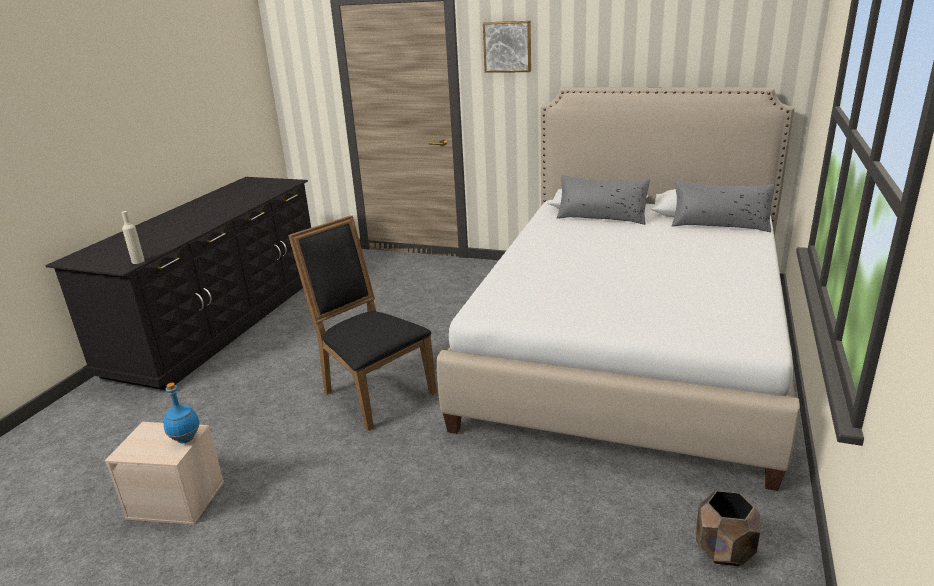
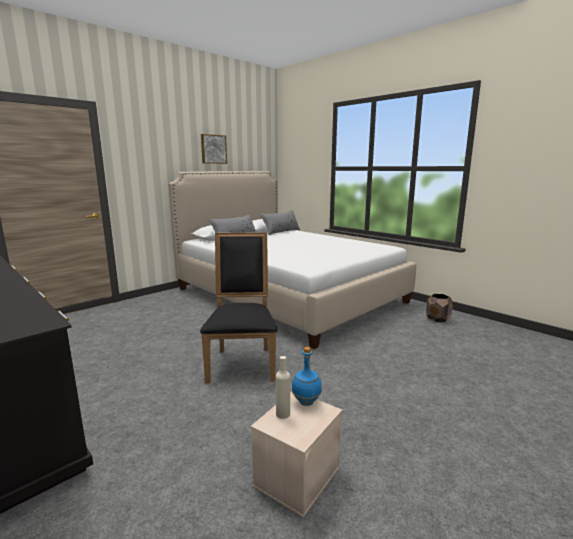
camera: 65 degrees left, 10 degrees down
(138, 261) = (47, 317): beige bottle -> beige bottle (283, 414)
(373, 392) = (242, 362): black chair -> black chair turned 105 degrees clockwise
(507, 46) = (139, 146): picture -> picture (213, 149)

